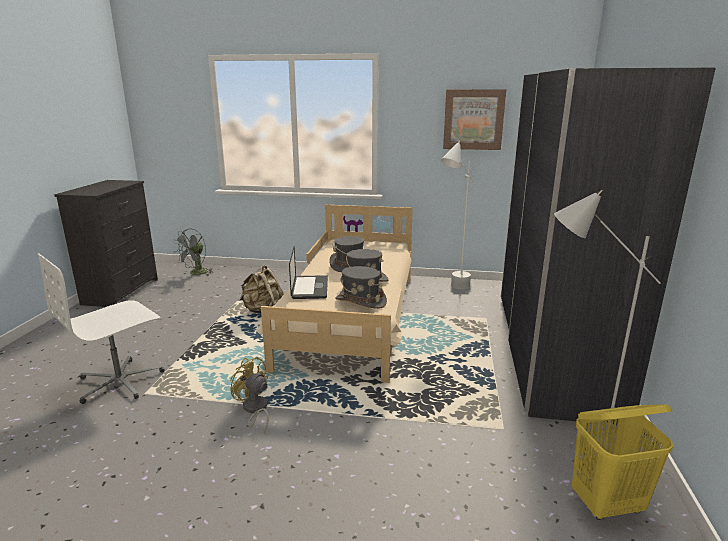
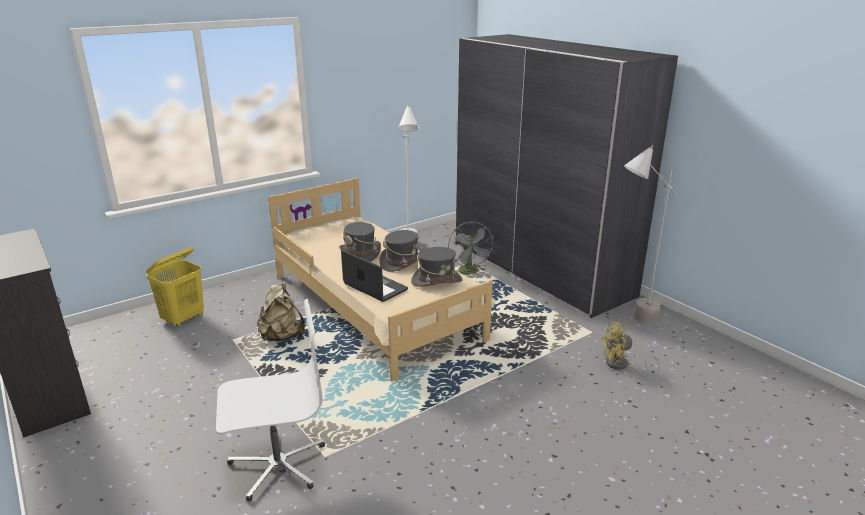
camera: 45 degrees left, 5 degrees up
(120, 382) = (277, 464): white office chair -> white office chair turned 105 degrees counterclockwise
(196, 273) = (112, 334): grey fan -> grey fan (470, 272)
(254, 410) = (438, 411): yellow fan -> yellow fan (621, 366)
(473, 119) = (394, 78): picture -> none
(607, 504) = (683, 343): yellow laundry basket -> yellow laundry basket (183, 319)

